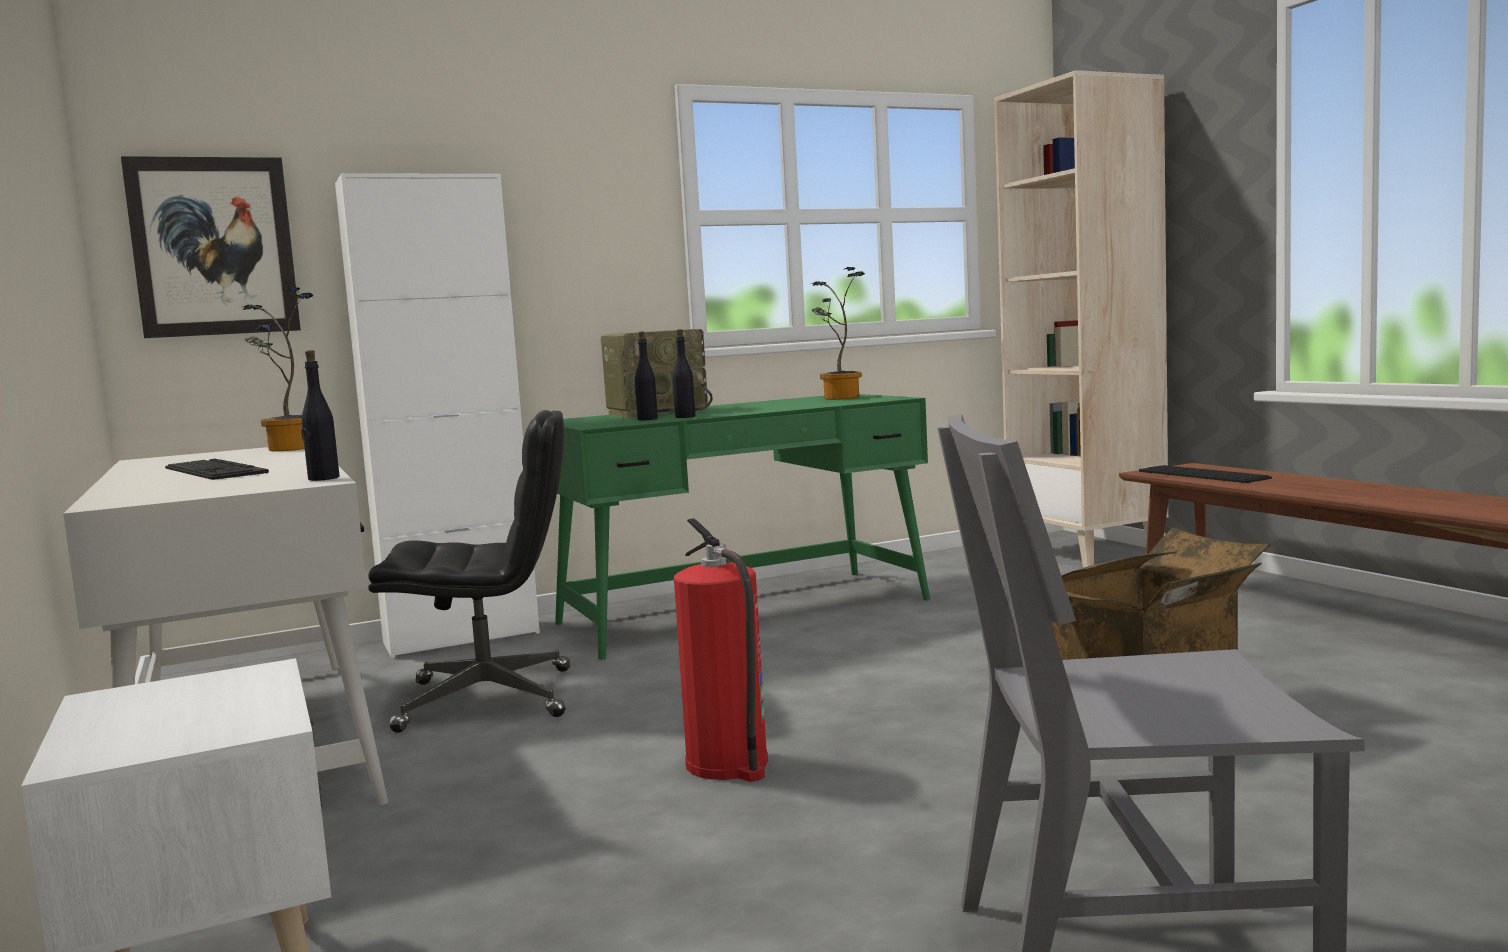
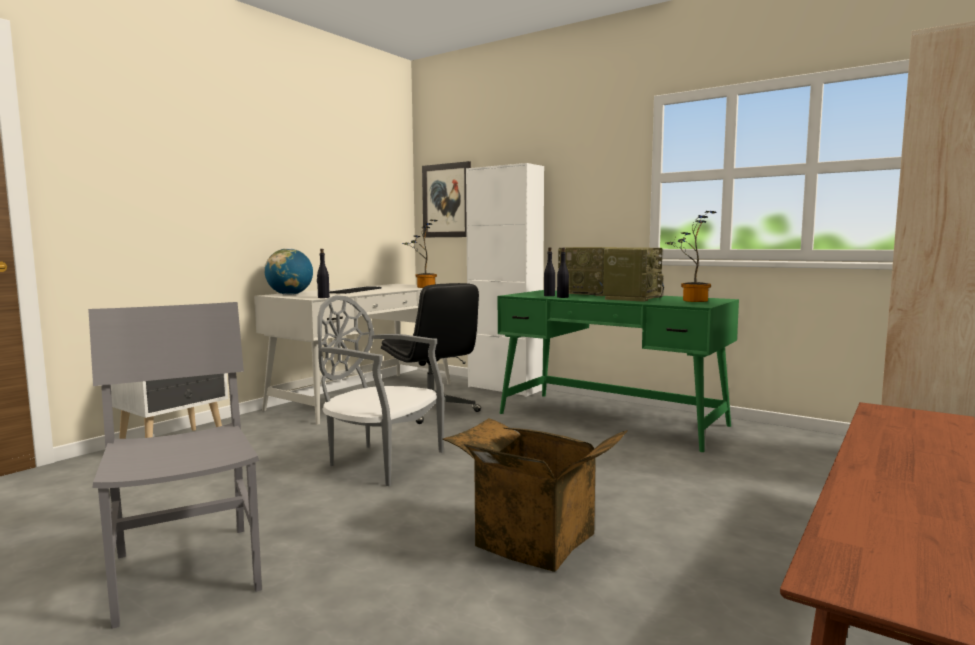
camera: 60 degrees right, 0 degrees up
(157, 495) = (290, 294): none -> globe
(728, 764) = (381, 461): fire extinguisher -> grey chair
(762, 406) = (632, 298): none -> radio
(1202, 475) = (898, 422): keyboard -> none

